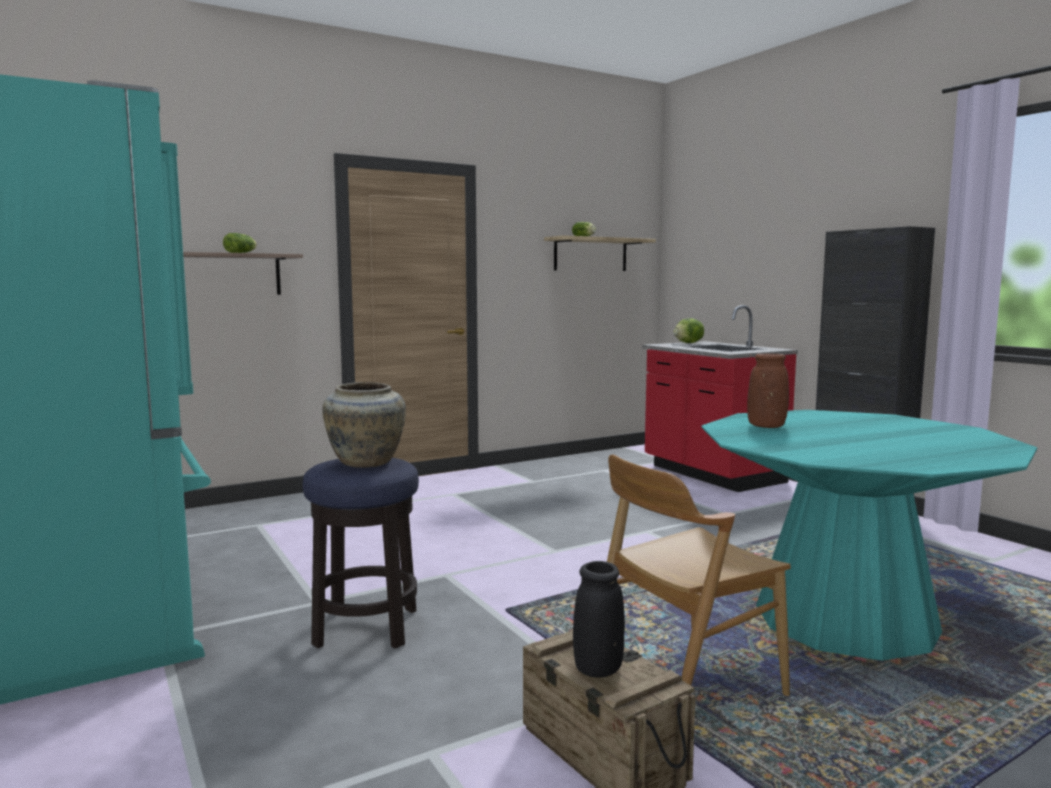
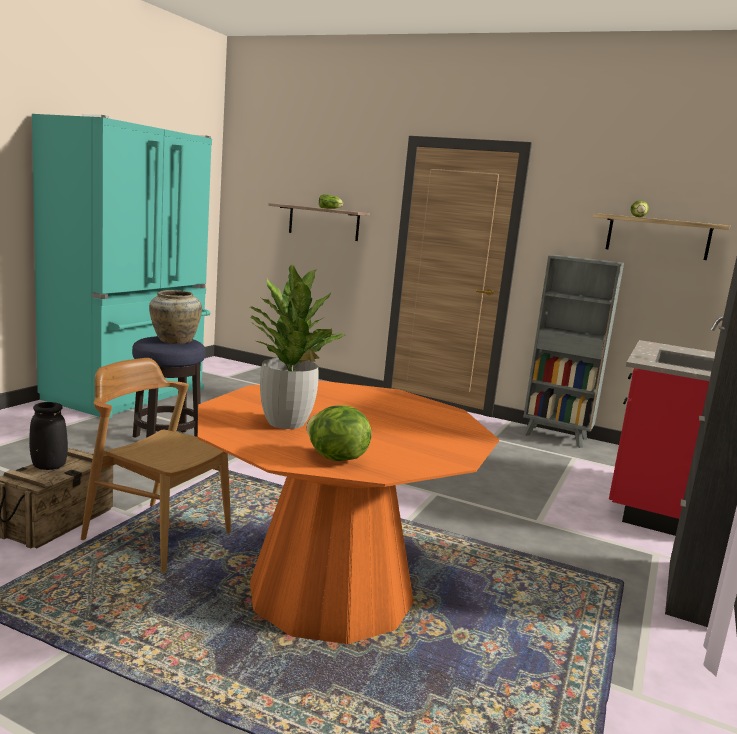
camera: 55 degrees right, 5 degrees up
(553, 462) = (556, 437): none -> grey bookcase
(689, 343) = (698, 351): lettuce -> lettuce (335, 458)
(766, 426) = (343, 396): brown vase -> none
(845, 619) = (331, 593): turquoise dining table -> orange dining table
(871, 448) = (286, 422): none -> potted plant

